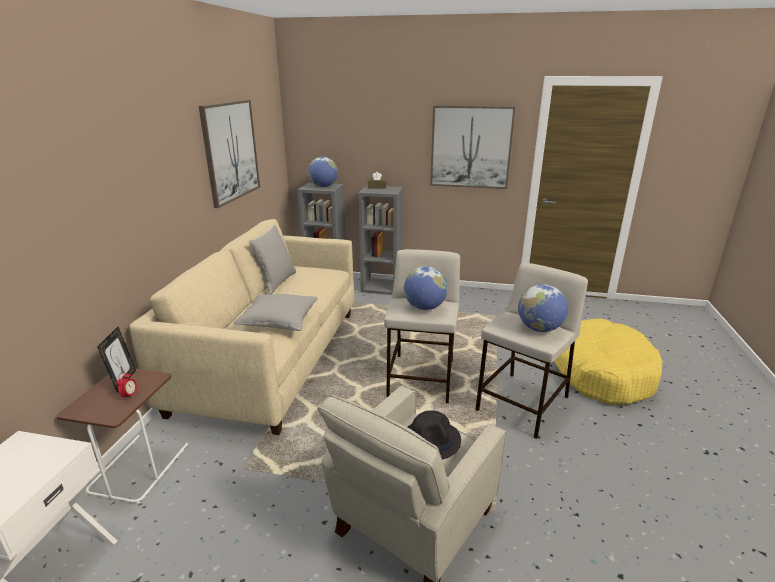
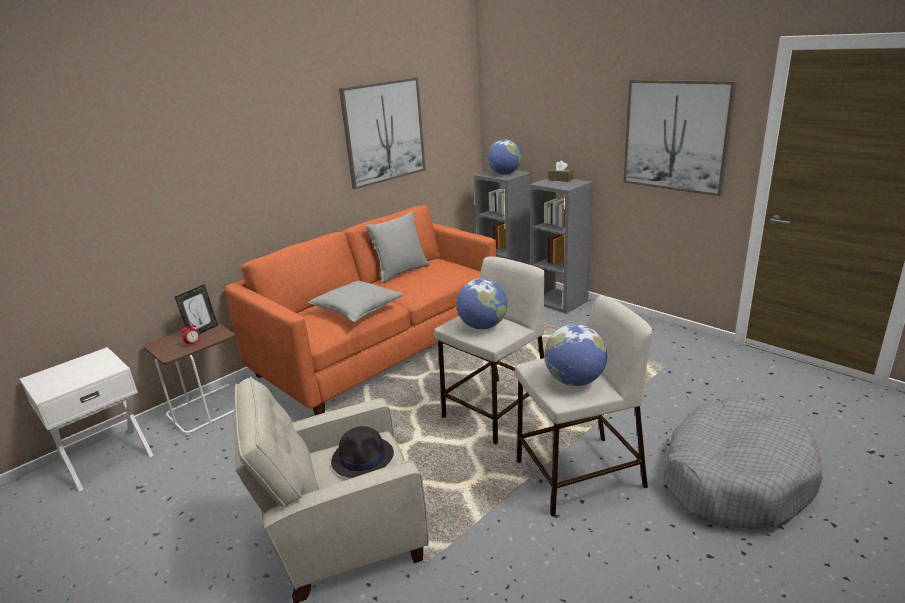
camera: 35 degrees right, 0 degrees up
(272, 358) = (380, 349): beige sofa -> orange sofa
(602, 372) = (735, 476): yellow dog bed -> grey dog bed

